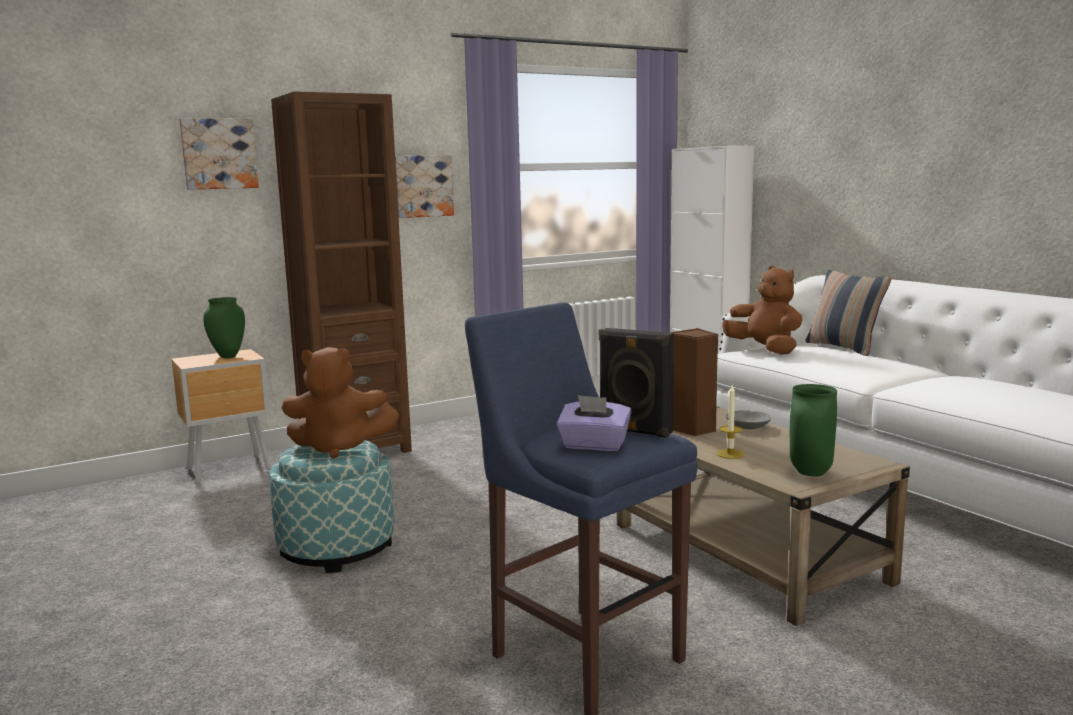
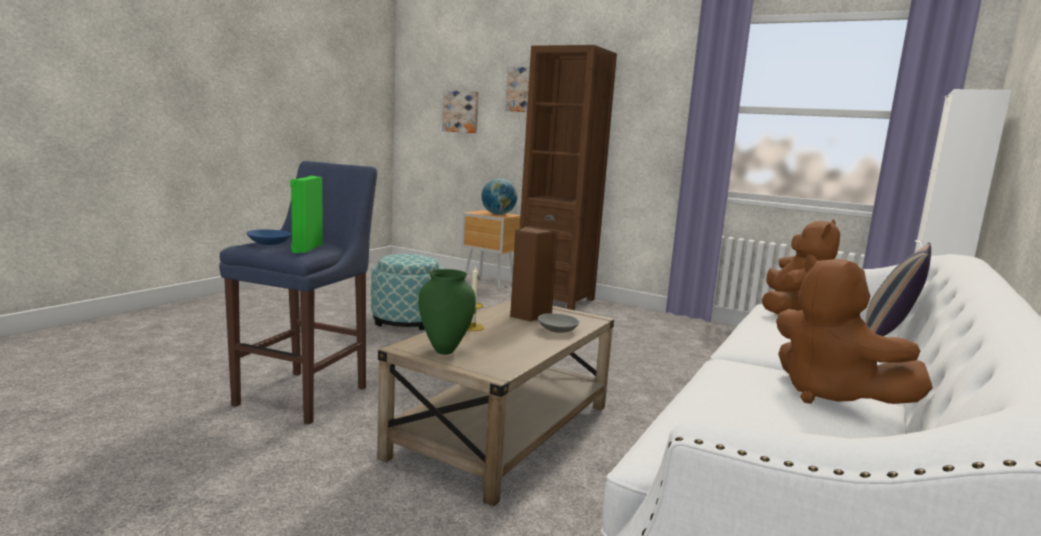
camera: 60 degrees right, 0 degrees up
(228, 356) = (498, 214): green vase -> globe
(339, 448) = (411, 259): brown plush toy -> brown plush toy (830, 395)
(422, 186) = (657, 120): picture -> picture (461, 111)
(594, 446) = (270, 243): purple tissue box -> blue bowl
(634, 431) = (306, 248): black speaker -> green speaker

